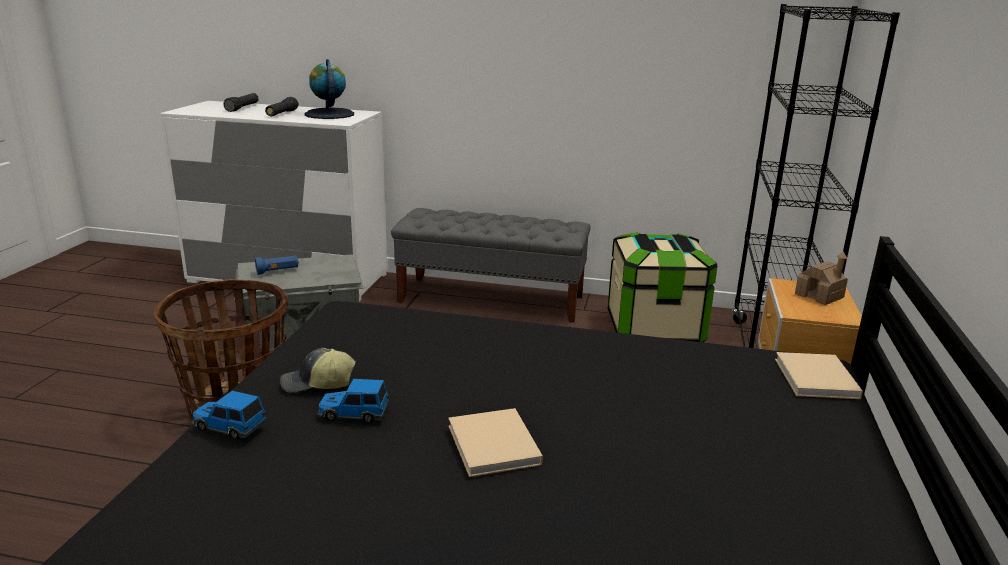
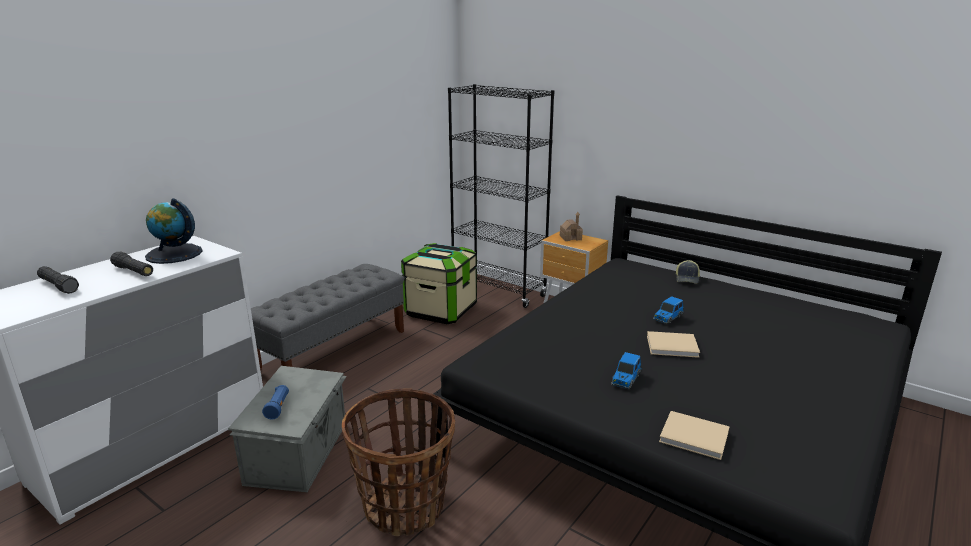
camera: 65 degrees left, 0 degrees up
(229, 427) = (629, 421): toy car -> toy car (667, 318)
(317, 384) = (583, 387): cap -> cap (687, 279)
(816, 379) = (636, 267): beige book -> beige book (696, 437)

